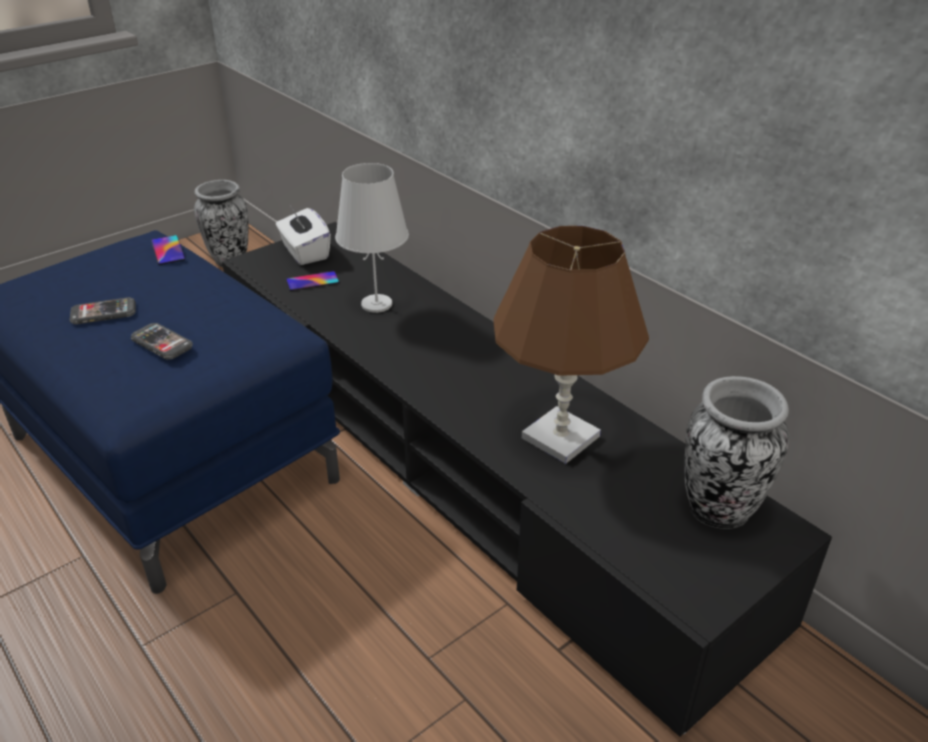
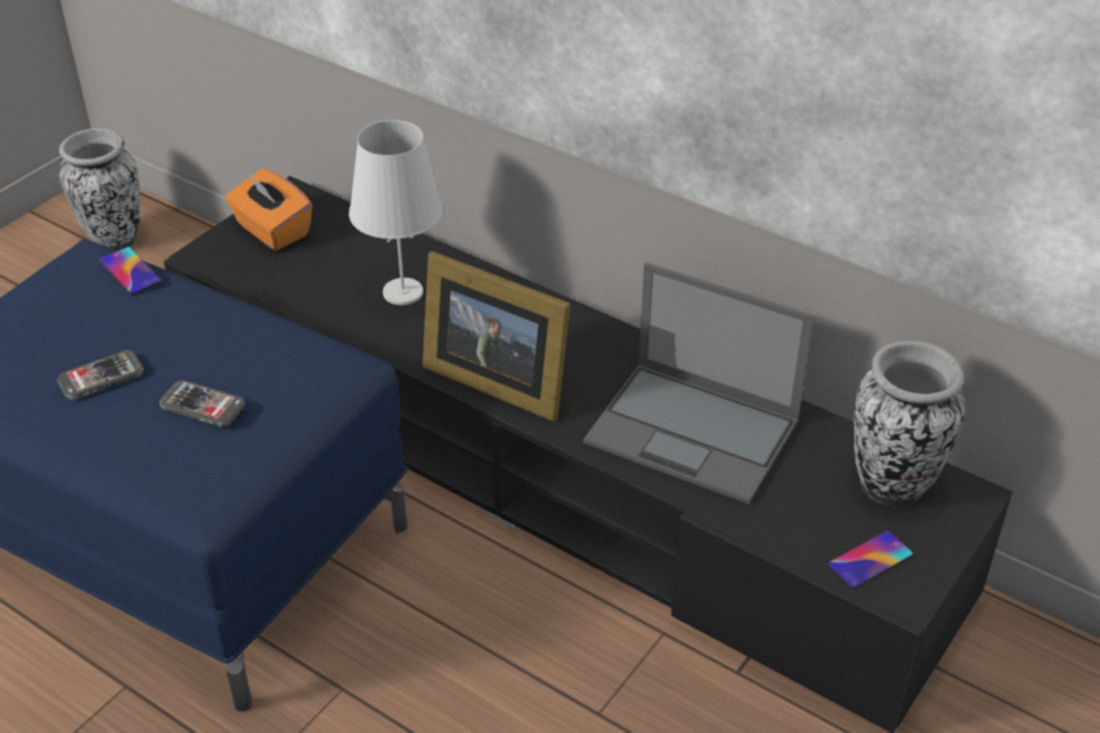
camera: 15 degrees left, 5 degrees up
(305, 252) = (272, 230): white tissue box -> orange tissue box
(312, 281) = (303, 273): phone -> phone (870, 560)
(417, 373) = (495, 379): none -> picture frame
(560, 437) = (695, 432): brown table lamp -> laptop

